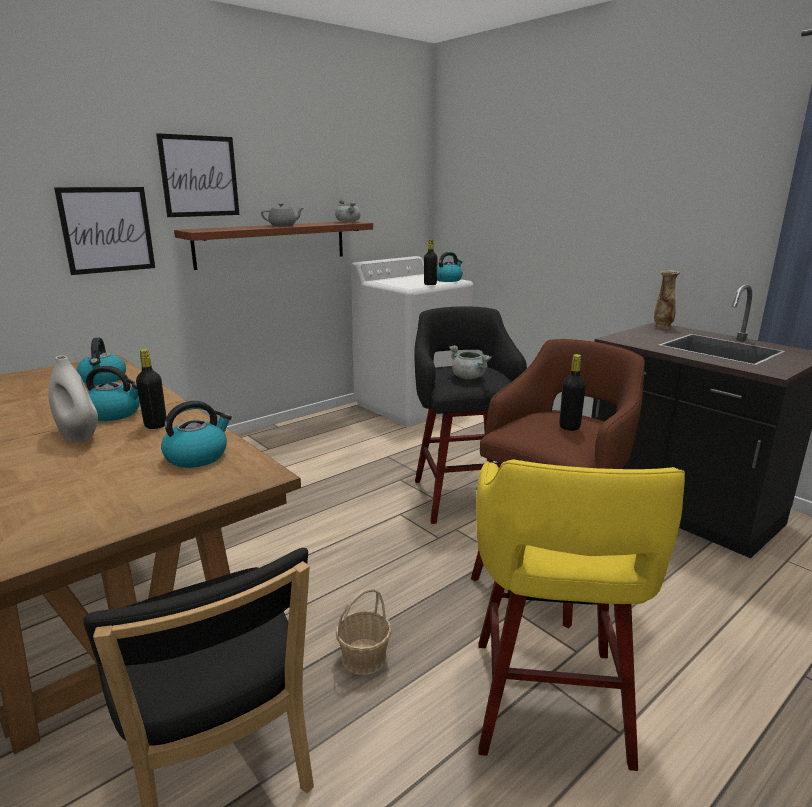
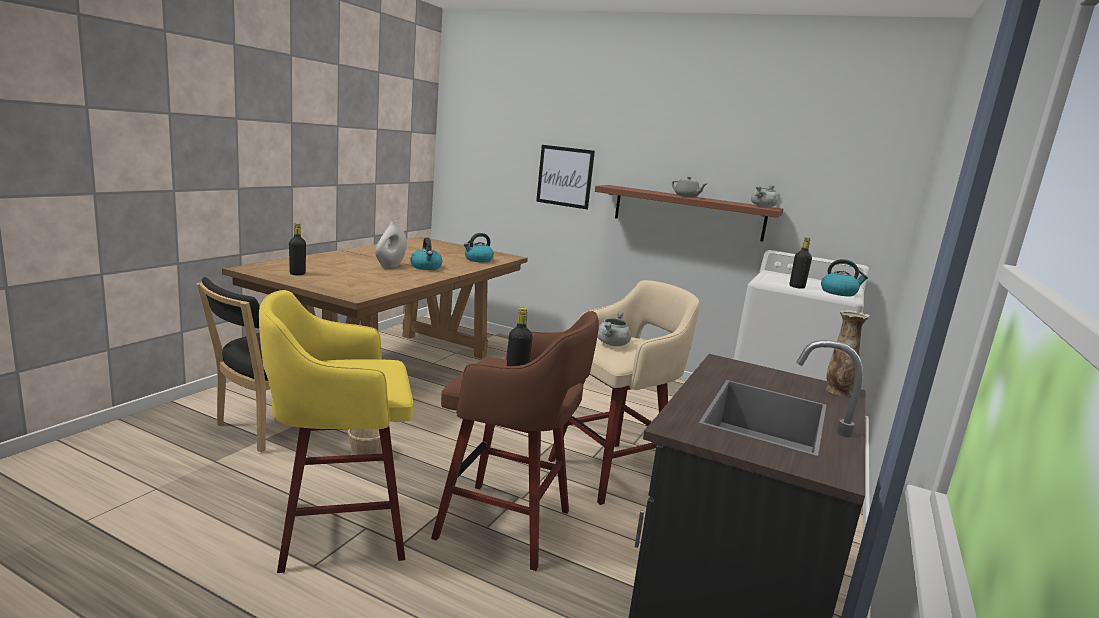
camera: 65 degrees right, 5 degrees down
(155, 425) = (414, 274): black bottle -> black bottle (297, 274)
(197, 456) = (375, 285): kettle -> none
(199, 176) = (637, 147): picture -> none
(463, 495) = (612, 471): black stool -> beige stool

